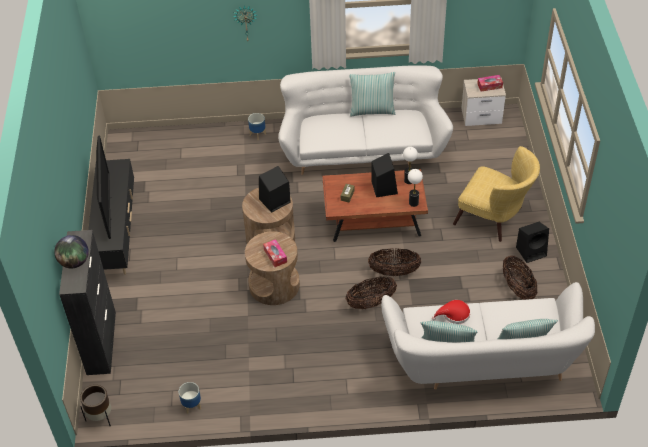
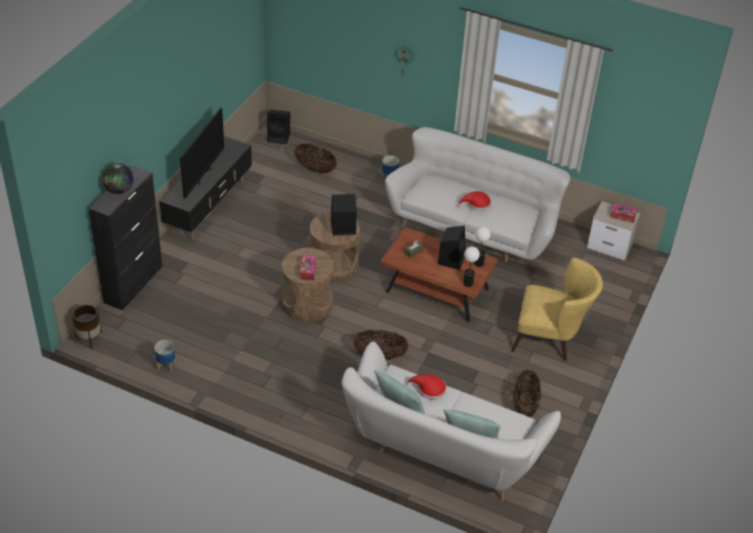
camera: 25 degrees right, 5 degrees down
(366, 127) = (476, 204): none -> red hat
(372, 110) = (494, 192): pillow -> none
(394, 272) = (420, 340): basket -> basket (315, 169)
(494, 218) = (551, 338): yellow armchair -> yellow armchair turned 45 degrees counterclockwise
(531, 251) = (564, 381): black speaker -> black speaker (279, 137)

